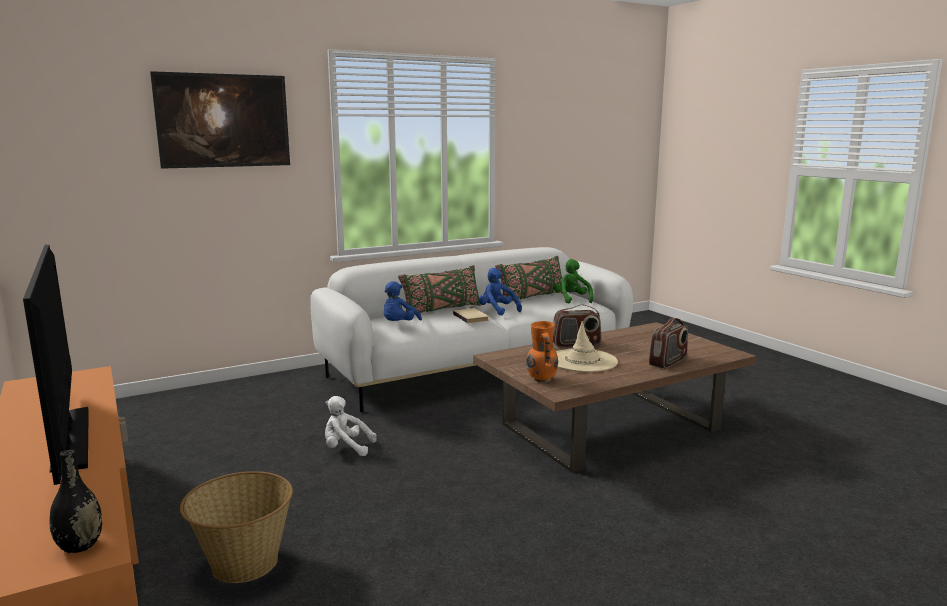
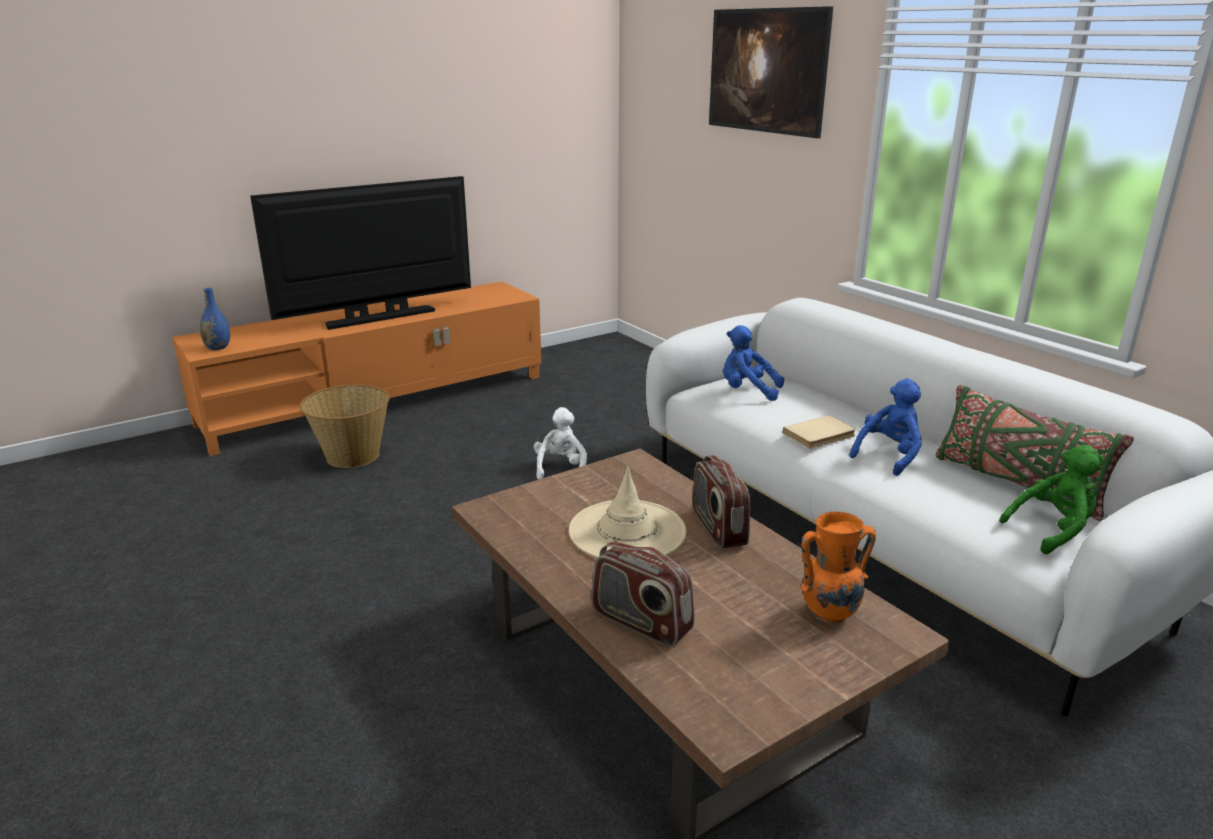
camera: 85 degrees right, 10 degrees up
(80, 546) = (218, 347): black vase -> blue vase
(441, 309) = (851, 412): green pillow -> none
(541, 379) = (536, 496): orange vase -> orange vase (828, 614)

